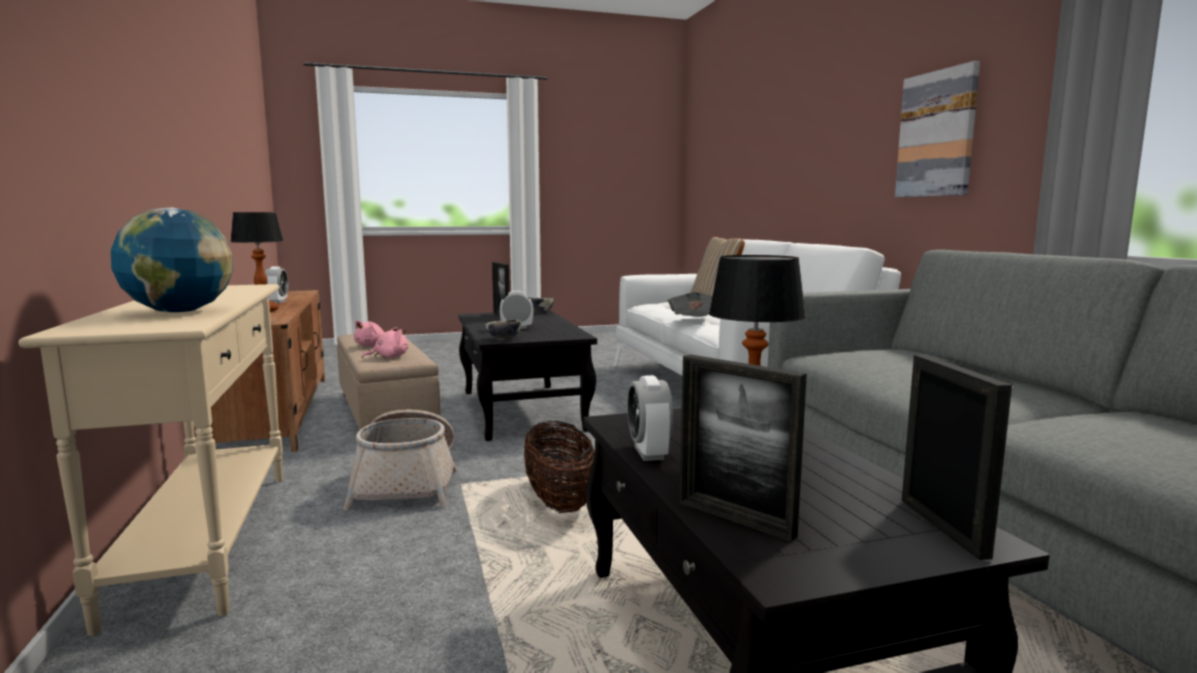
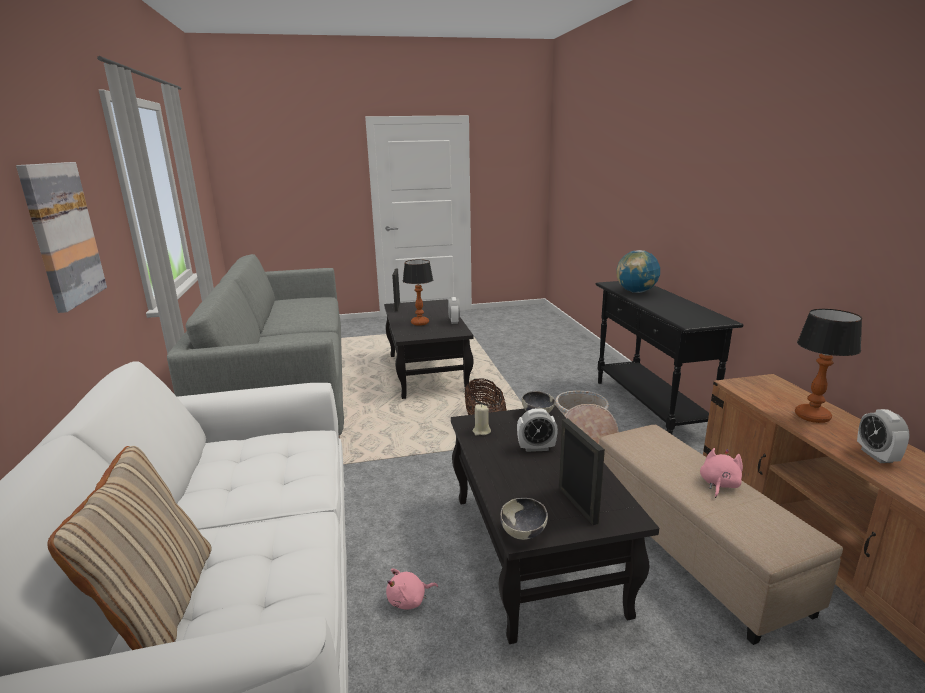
camera: 175 degrees left, 10 degrees up
(209, 539) = (649, 408): beige console table -> black console table
(389, 357) = (658, 448): pink plush toy -> pink plush toy (409, 600)
(564, 332) = (481, 431): none -> beige candle
(694, 320) = (309, 476): newspaper -> none
(735, 519) = (441, 308): picture frame -> none

